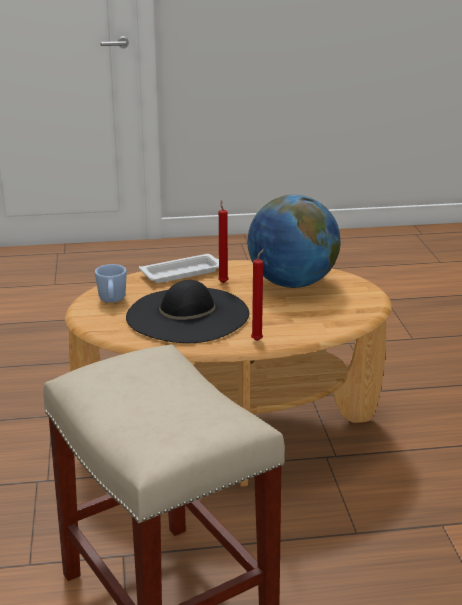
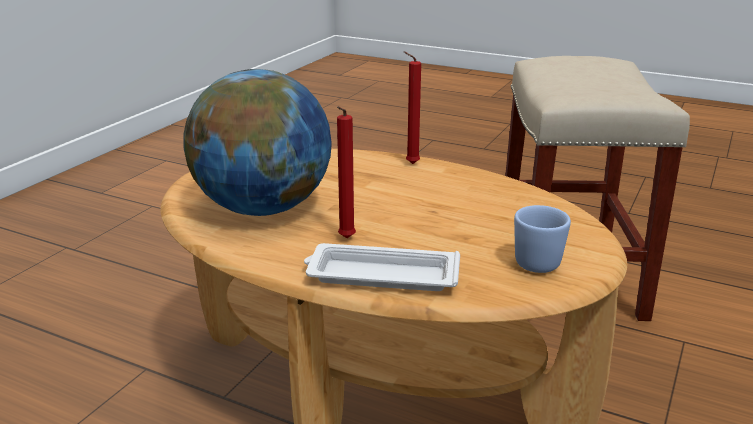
camera: 145 degrees left, 0 degrees up
(187, 315) = (453, 209): black hat -> none

